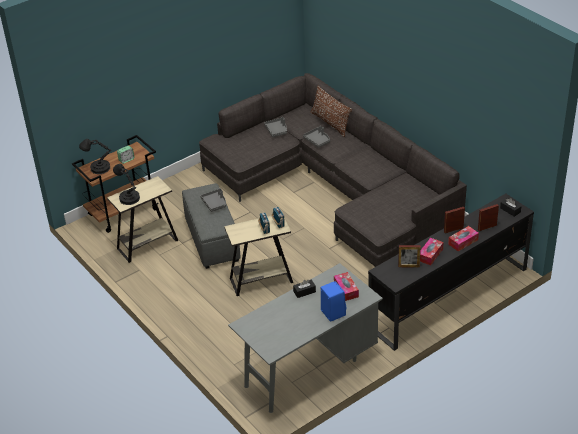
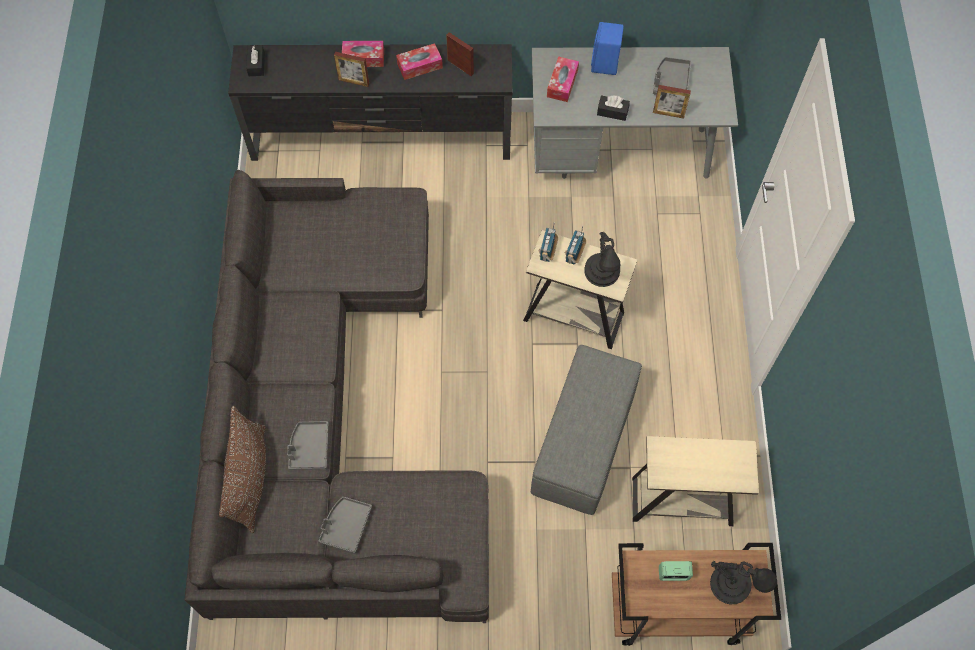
camera: 145 degrees left, 25 degrees up
(128, 197) = (725, 465): black table lamp -> black table lamp (602, 274)
(215, 203) = (572, 421): grey tray -> grey tray (670, 82)
(487, 227) = (313, 59): picture frame -> picture frame (668, 114)

